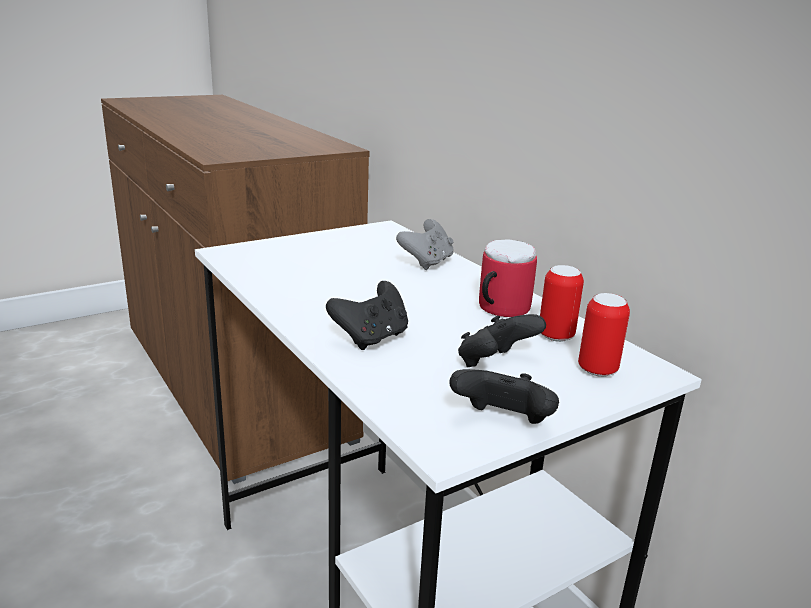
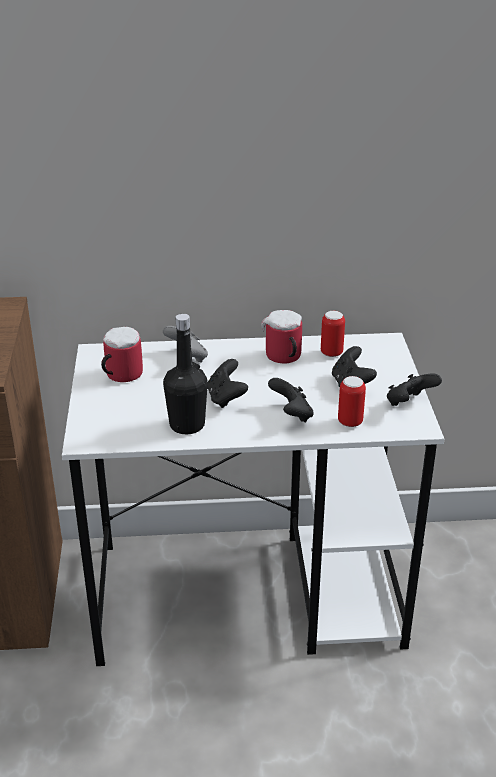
camera: 60 degrees left, 10 degrees up
(291, 287) = (187, 425): none -> black bottle
(355, 243) = (119, 375): none -> mug
(367, 295) = (226, 398): none -> black game controller
(597, 370) = (376, 356): can -> can (350, 422)

